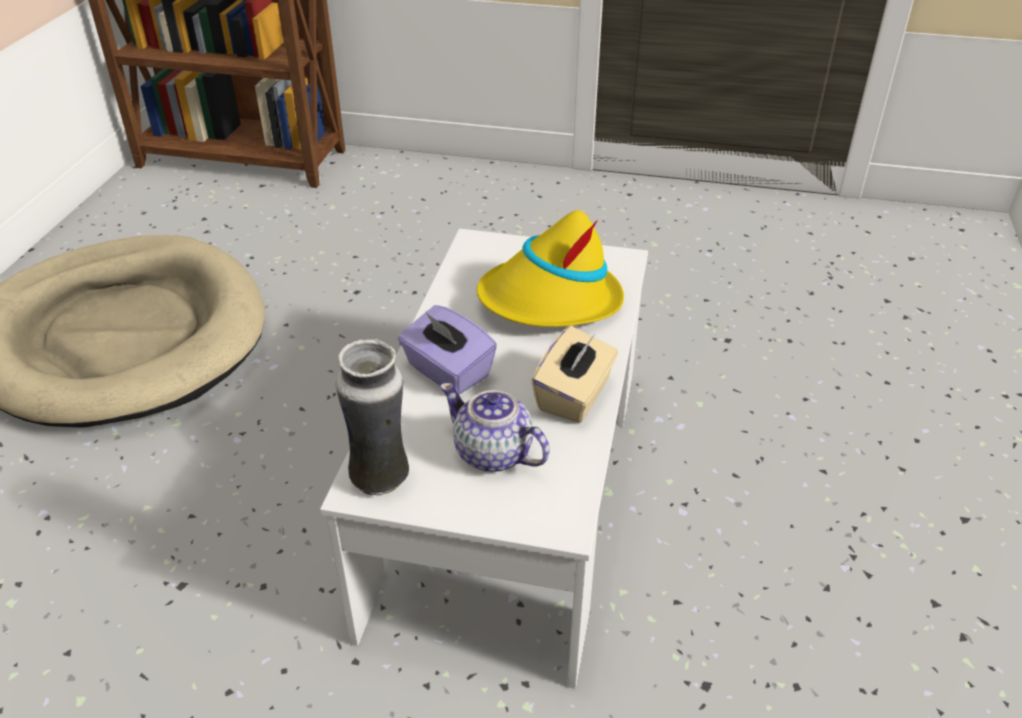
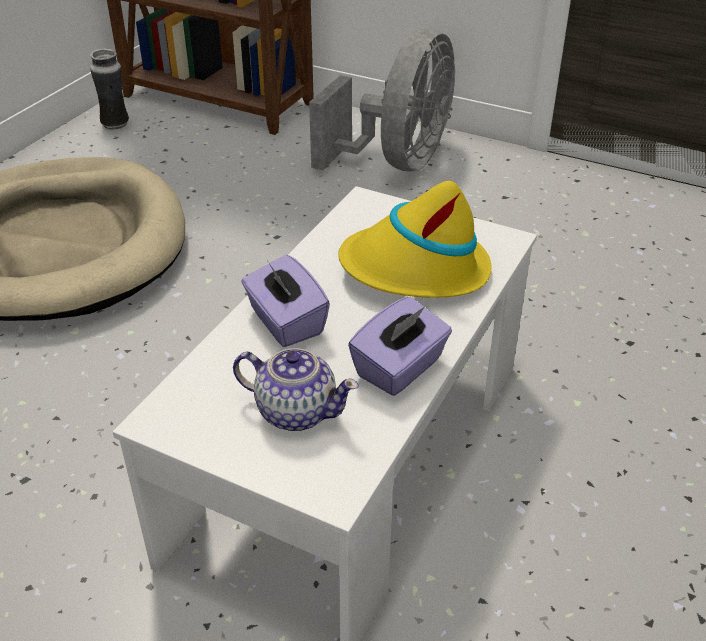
camera: 15 degrees right, 0 degrees up
(381, 478) = (179, 413): vase -> vase (116, 125)
(452, 199) = (397, 162): none -> grey fan
(493, 454) = (296, 411): teapot -> teapot turned 150 degrees clockwise
(575, 396) = (400, 368): beige tissue box -> purple tissue box

